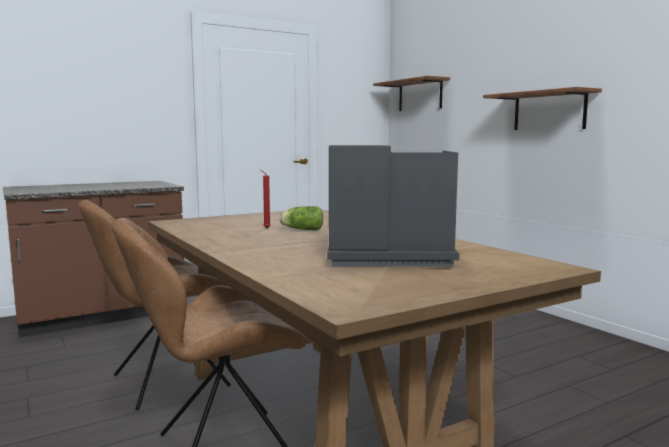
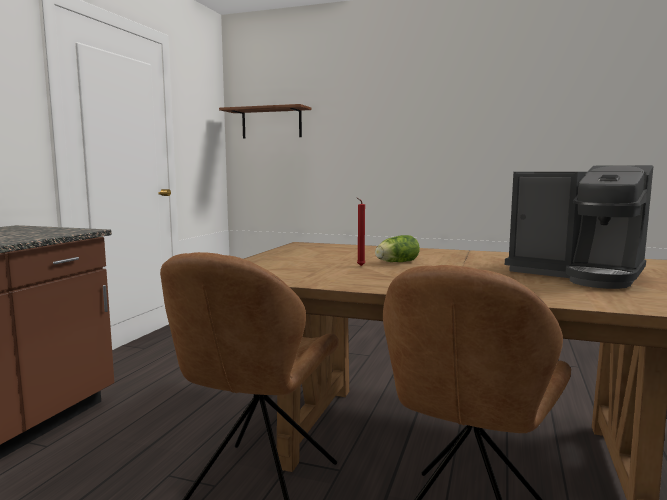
camera: 40 degrees left, 0 degrees up
(385, 257) = (577, 274): coffee machine -> coffee machine turned 105 degrees counterclockwise
(549, 111) = (425, 142): shelf -> none

